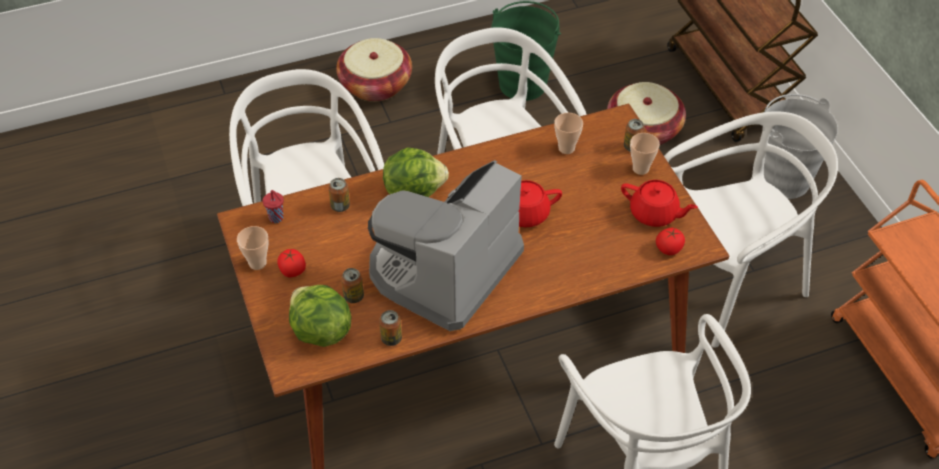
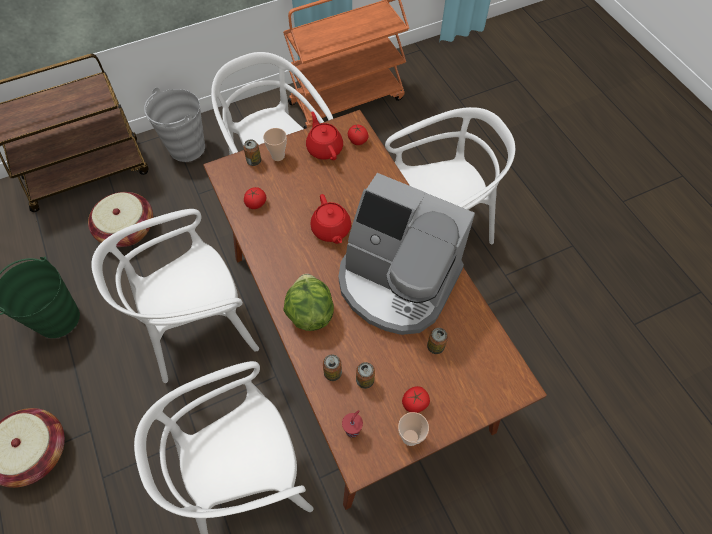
camera: 95 degrees left, 10 degrees up
(320, 331) = (477, 368): lettuce -> none
(391, 338) = (473, 312): can -> can (365, 380)
(566, 148) = (256, 203): cup -> tomato
(654, 214) = (324, 148): red teapot -> red teapot turned 45 degrees counterclockwise

